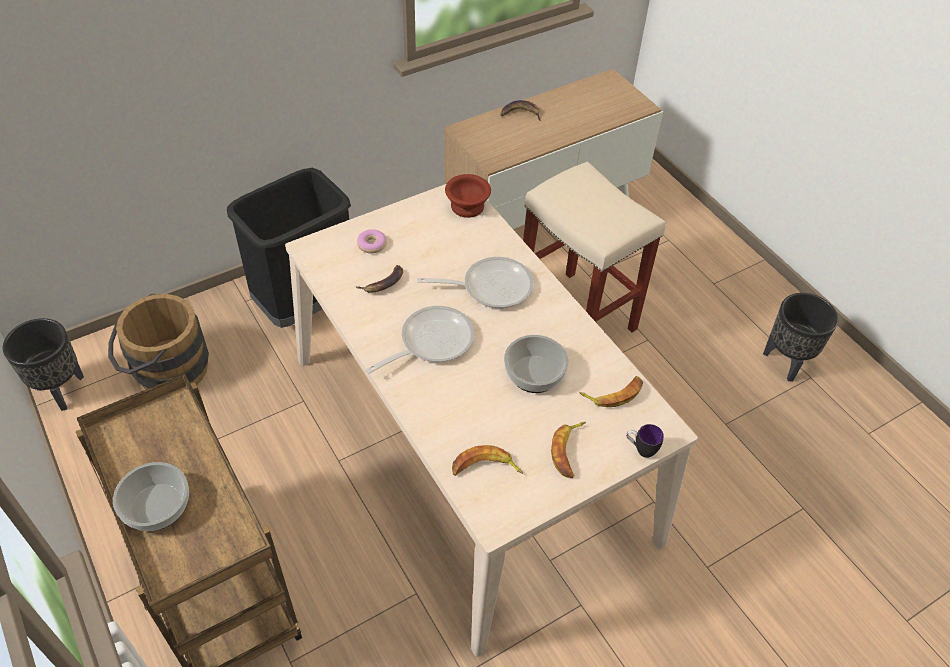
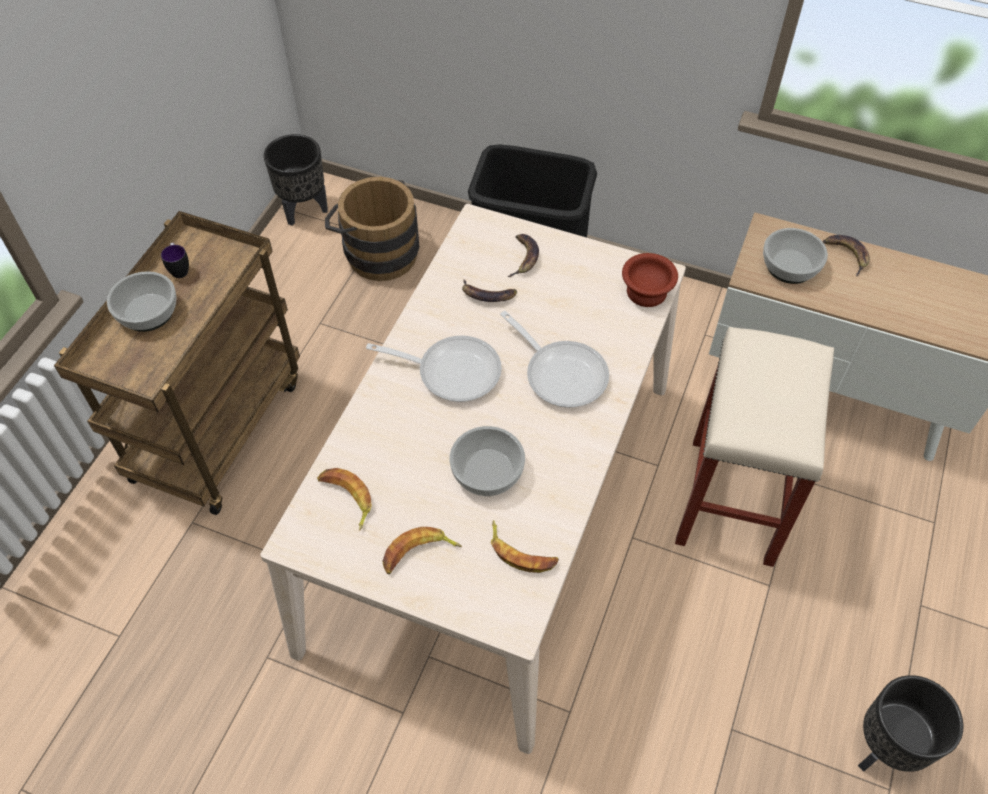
camera: 55 degrees right, 5 degrees up
(372, 245) = (524, 258): donut -> banana
(502, 140) = (789, 266): none -> bowl
(640, 449) = (472, 614): mug -> mug (179, 269)

